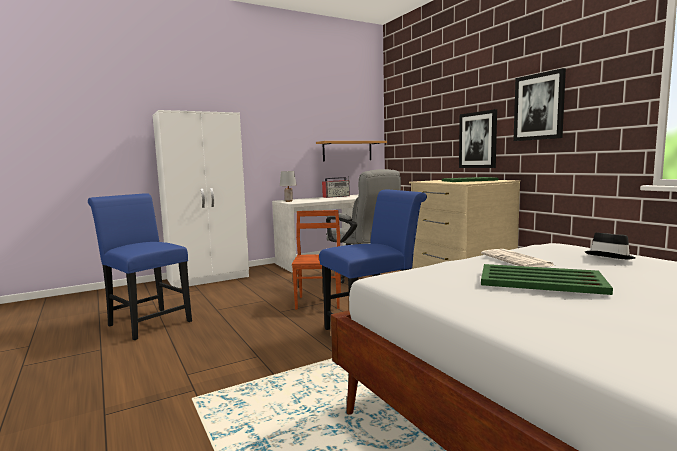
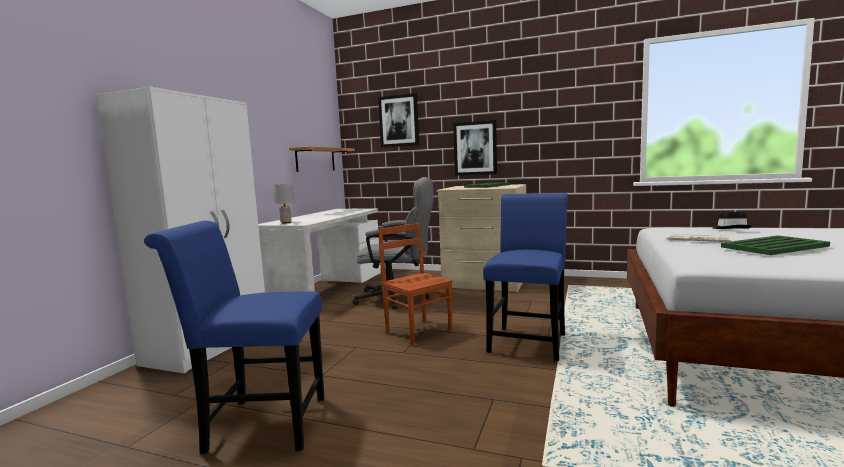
camera: 40 degrees left, 0 degrees up
(336, 196) = (318, 214): radio -> none
(539, 107) = (540, 120): picture -> picture (399, 121)

